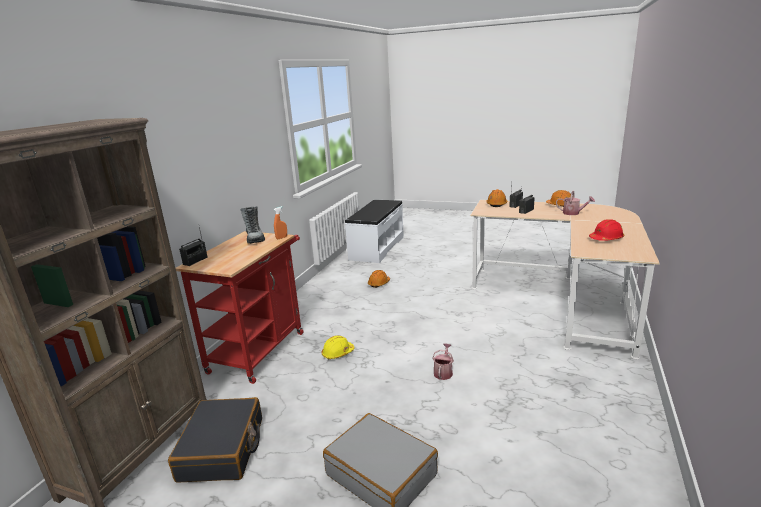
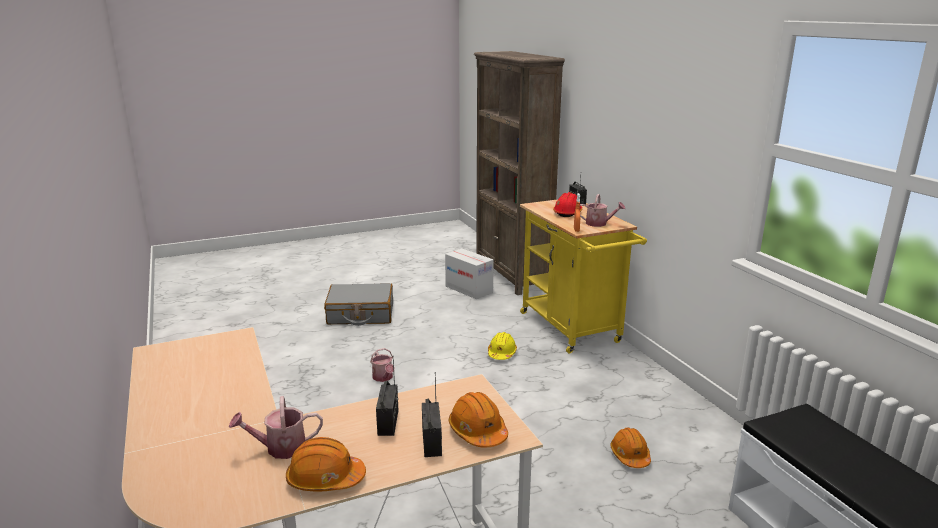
camera: 135 degrees right, 0 degrees up
(222, 449) = (469, 289): black suitcase -> cardboard box
(255, 238) = (599, 224): boot -> watering can
(260, 348) = (573, 330): red cart -> yellow cart
(606, 239) = (204, 376): red hard hat -> red hard hat (567, 213)

